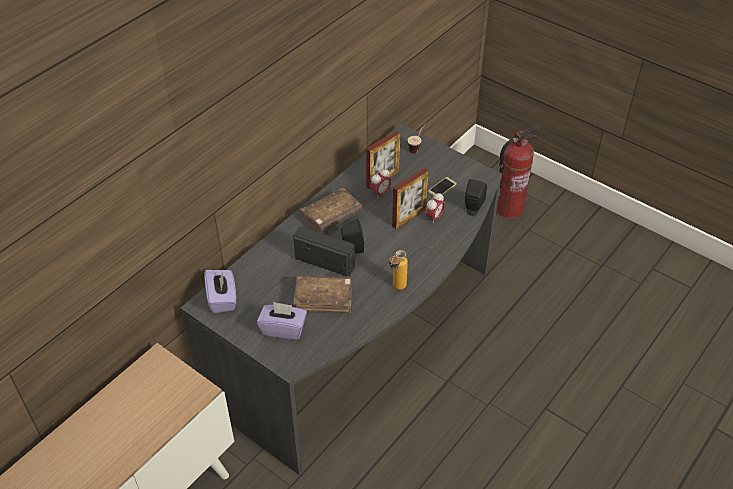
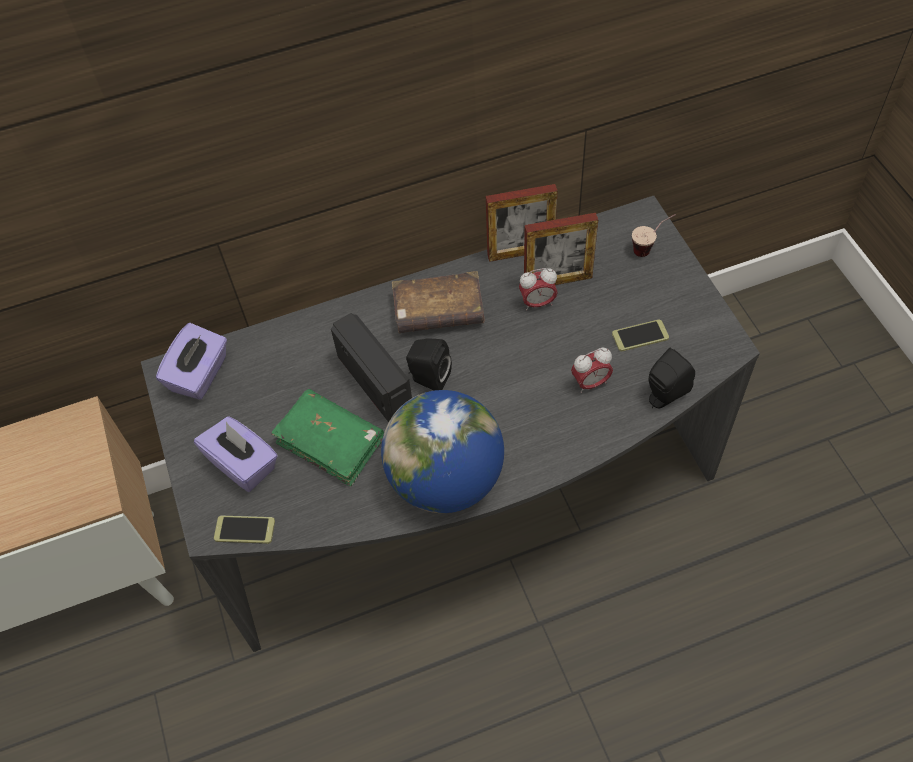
camera: 35 degrees right, 10 degrees up
(310, 357) = (245, 530): none -> phone
(323, 299) = (331, 443): brown book -> green book
(396, 289) = (446, 479): bottle -> globe
(409, 217) = (551, 364): picture frame -> picture frame (520, 252)
(509, 209) = (818, 389): fire extinguisher -> none

